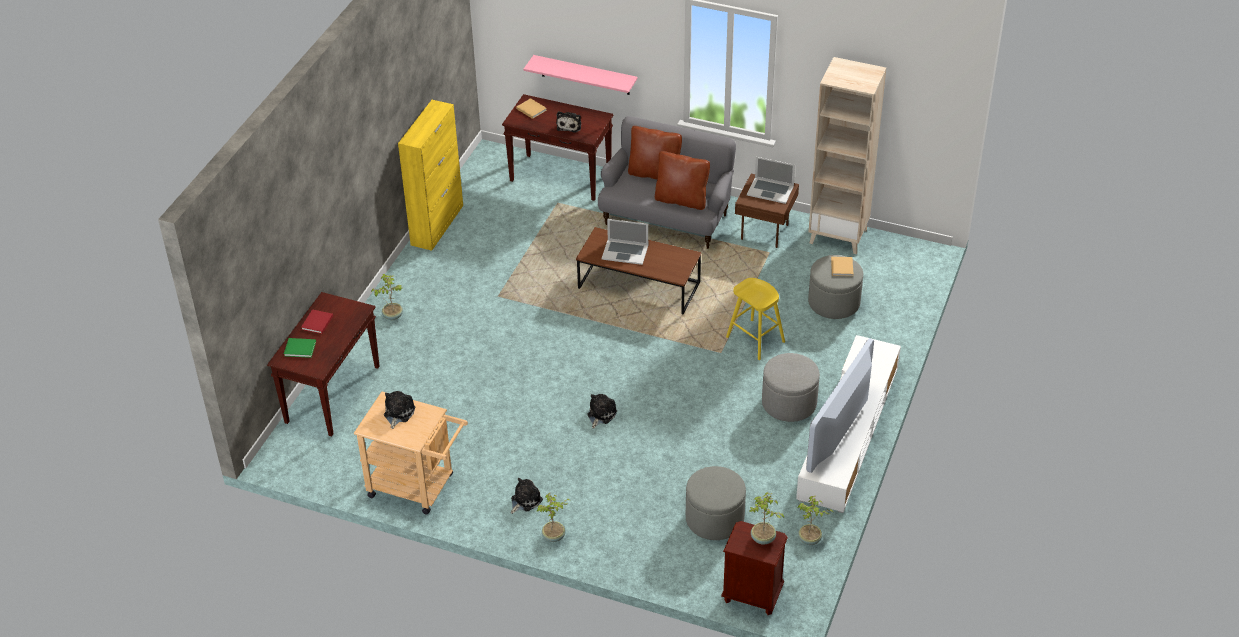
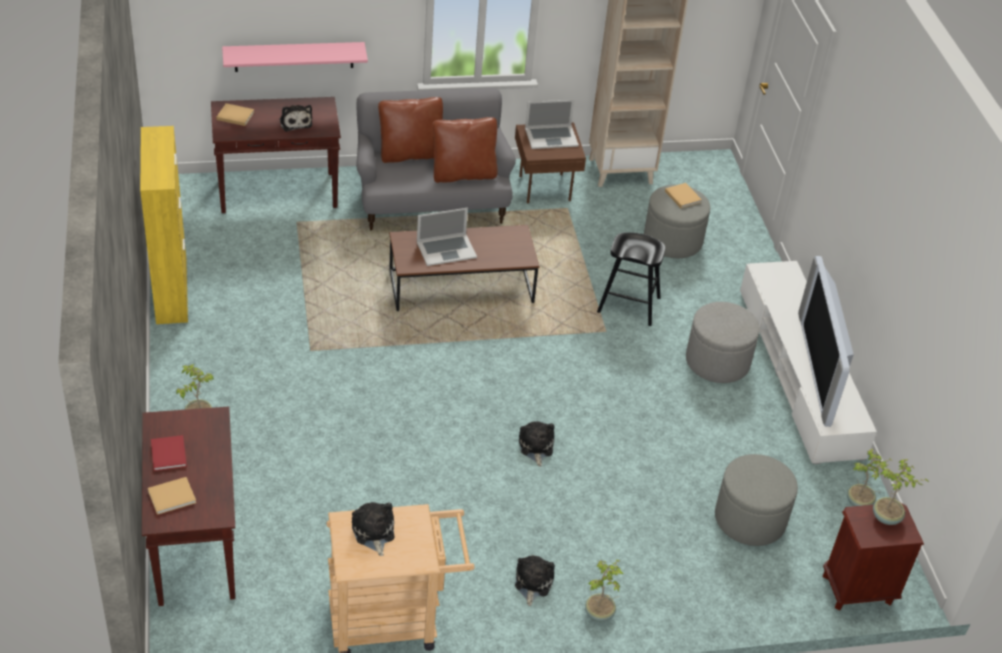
camera: 35 degrees left, 0 degrees up
(301, 349) = (173, 496): green book -> beige book
(755, 339) = (628, 305): yellow stool -> black stool

